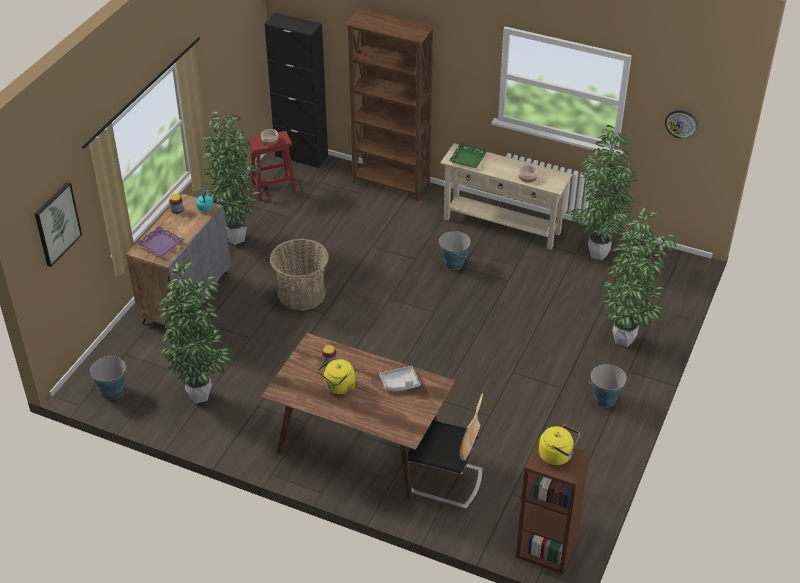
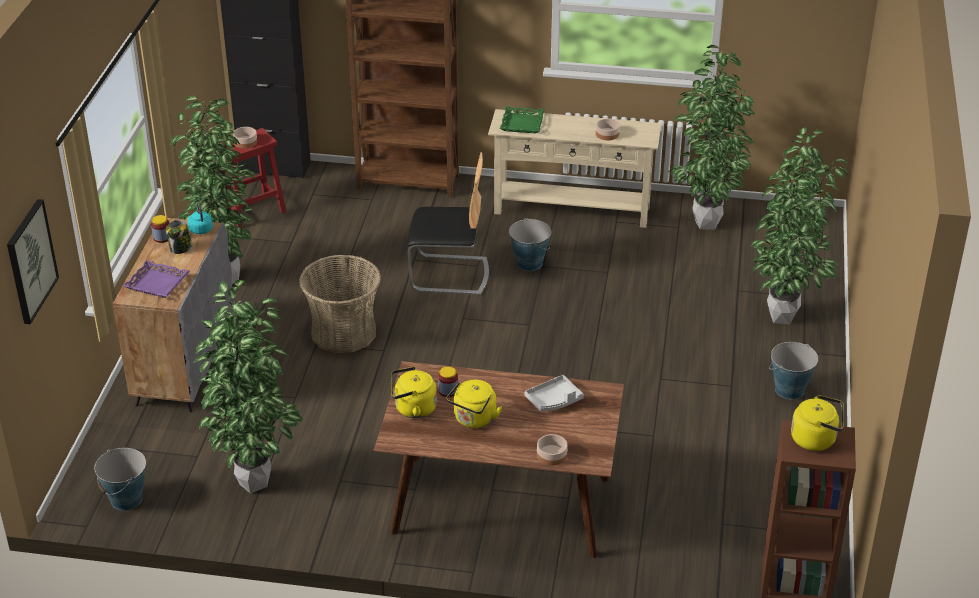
camera: 15 degrees left, 5 degrees down
(186, 220) = (180, 248): none -> jar
(299, 370) = (412, 408): none -> yellow kettle
(381, 424) = (552, 454): none -> bowl
(445, 481) = (630, 525): chair -> chair (449, 275)
(681, 123) = (798, 31): wall clock -> none

